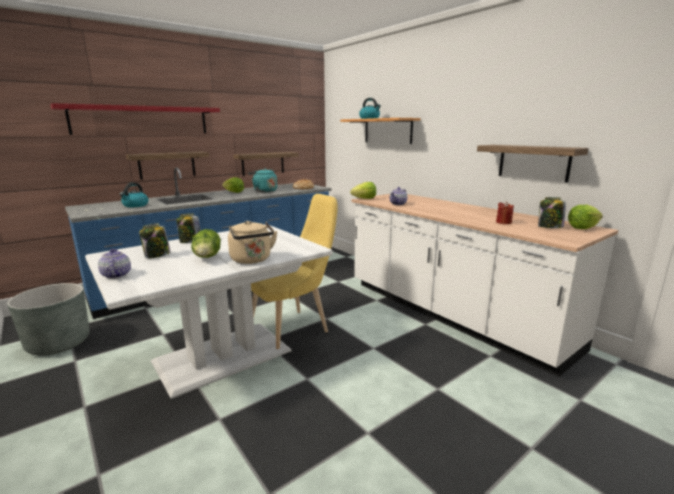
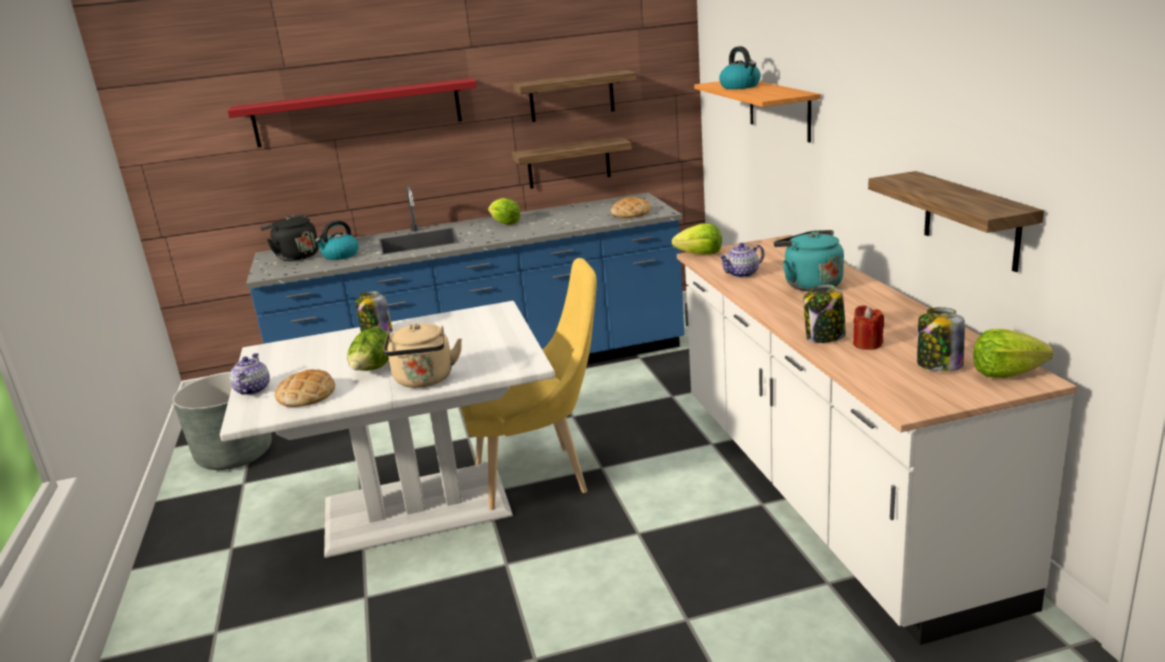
camera: 25 degrees right, 5 degrees up
(100, 207) = (295, 256): none -> black kettle
(157, 255) = (318, 358): jar -> jar (824, 337)
(167, 165) = (399, 180): shelf -> shelf (571, 96)
(167, 274) = (307, 395): none -> bread
(264, 191) = (555, 221): turquoise kettle -> turquoise kettle (809, 284)

